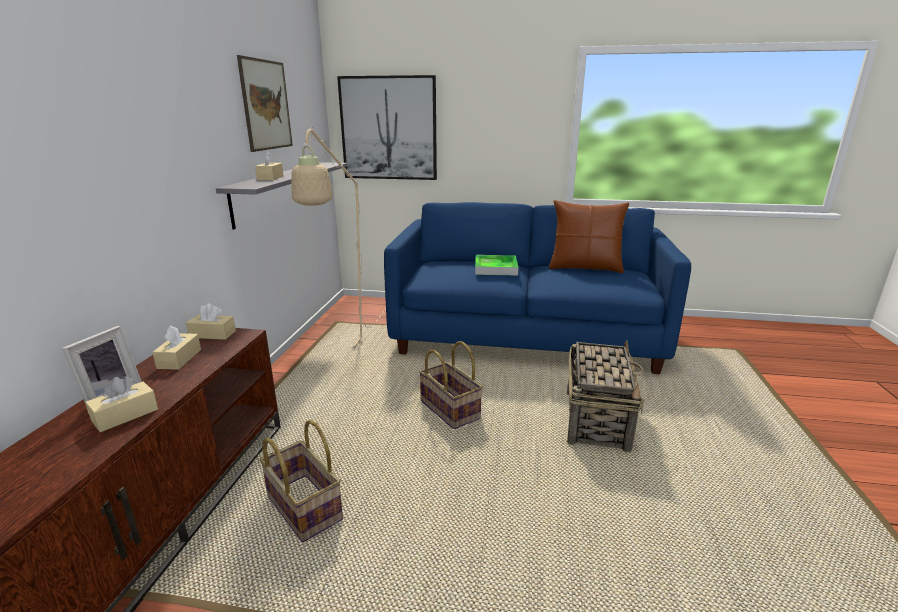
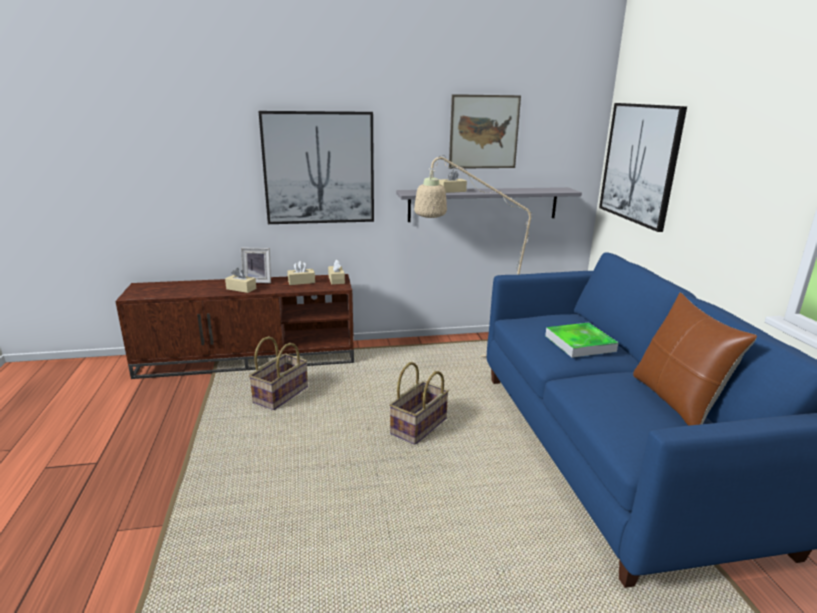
camera: 70 degrees right, 0 degrees up
(128, 168) = (319, 168): none -> picture
(596, 419) = (461, 524): basket -> none

